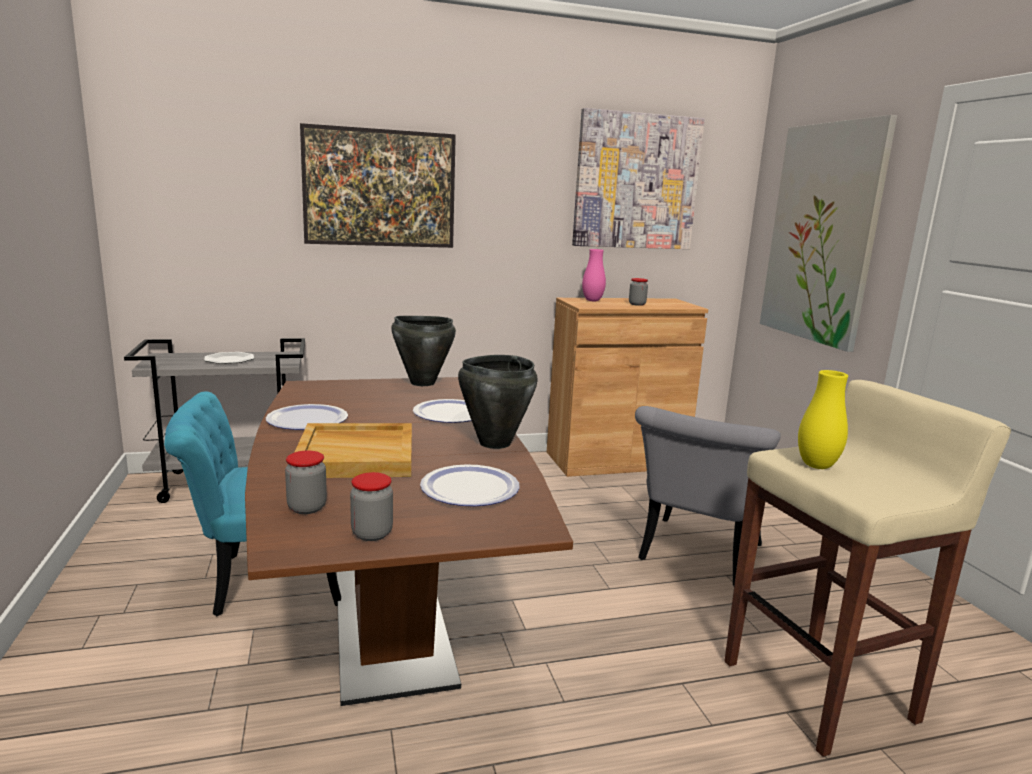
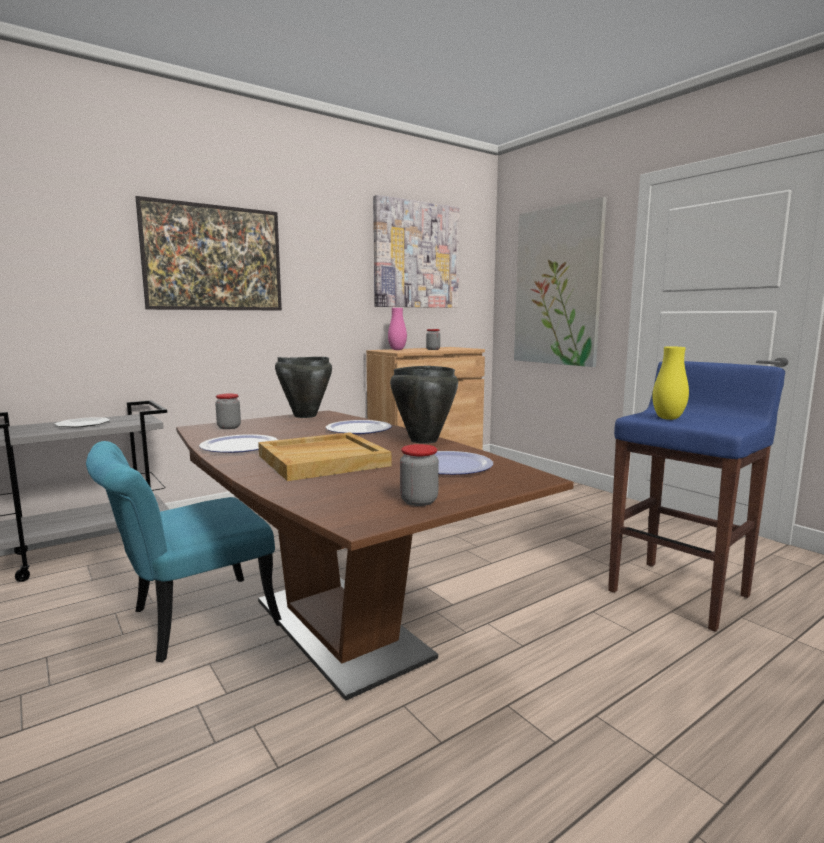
camera: 20 degrees left, 5 degrees down
(307, 508) = (335, 495): jar -> jar (229, 427)
(696, 558) = (534, 531): grey chair -> none
(820, 691) = (679, 593): beige stool -> blue stool

